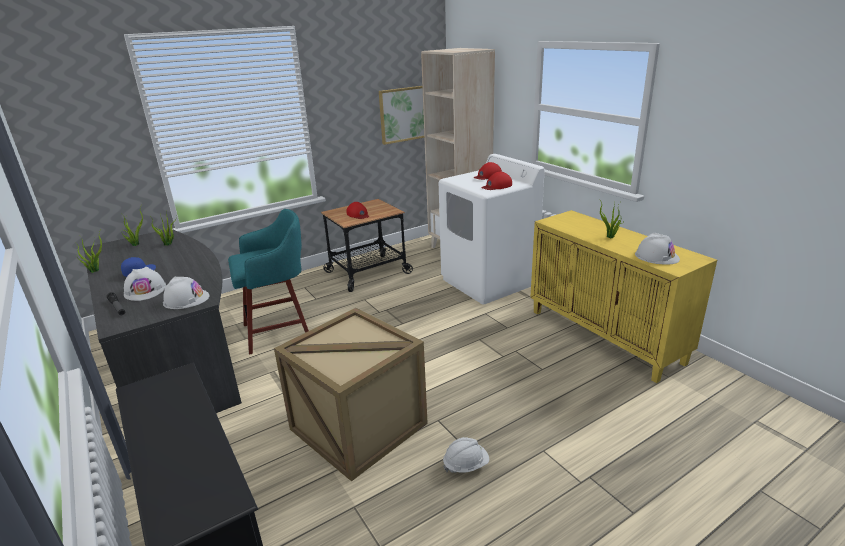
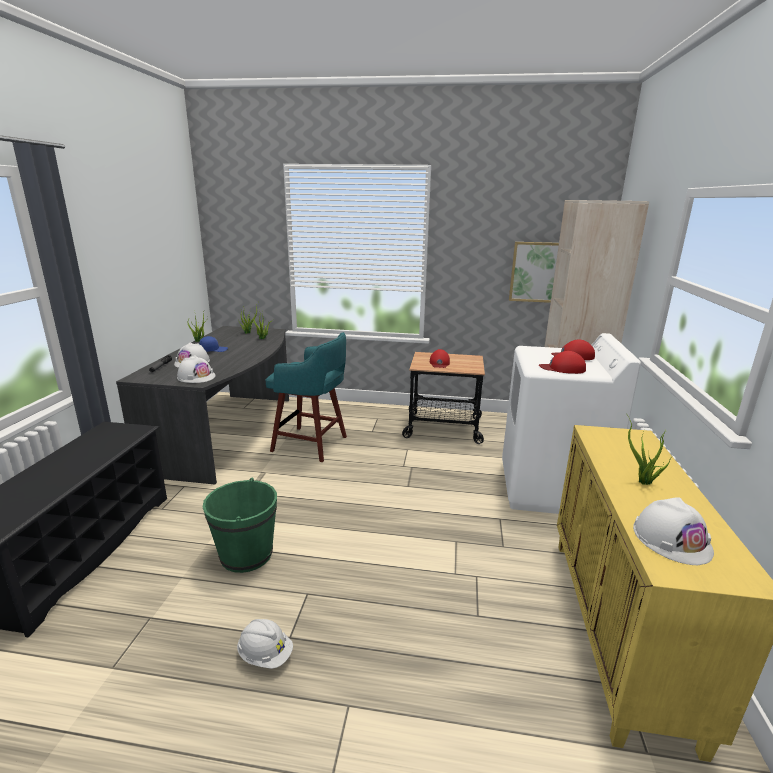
camera: 40 degrees right, 5 degrees down
(358, 428) = (246, 555): crate -> green bucket

